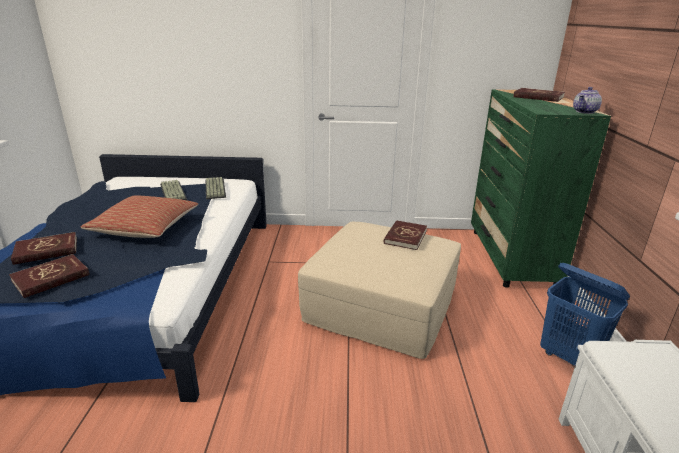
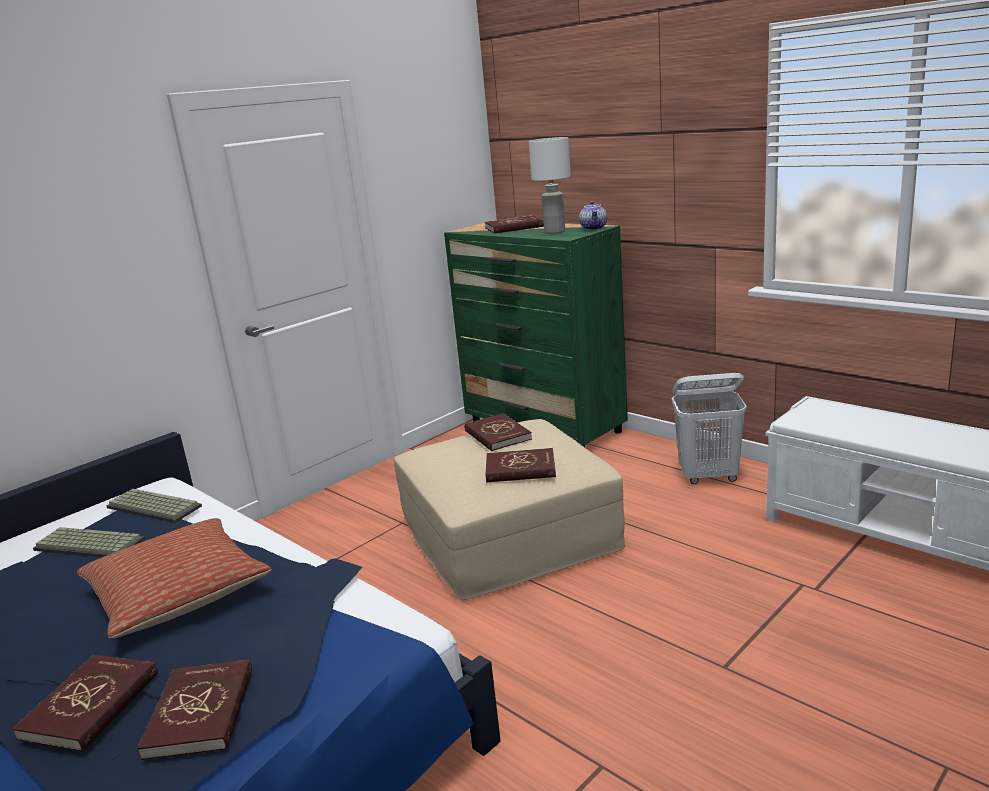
camera: 45 degrees left, 5 degrees down
(376, 262) = (520, 469): none -> red book
(550, 106) = (555, 232): none -> white table lamp
(569, 358) = (709, 476): blue laundry basket -> white laundry basket

